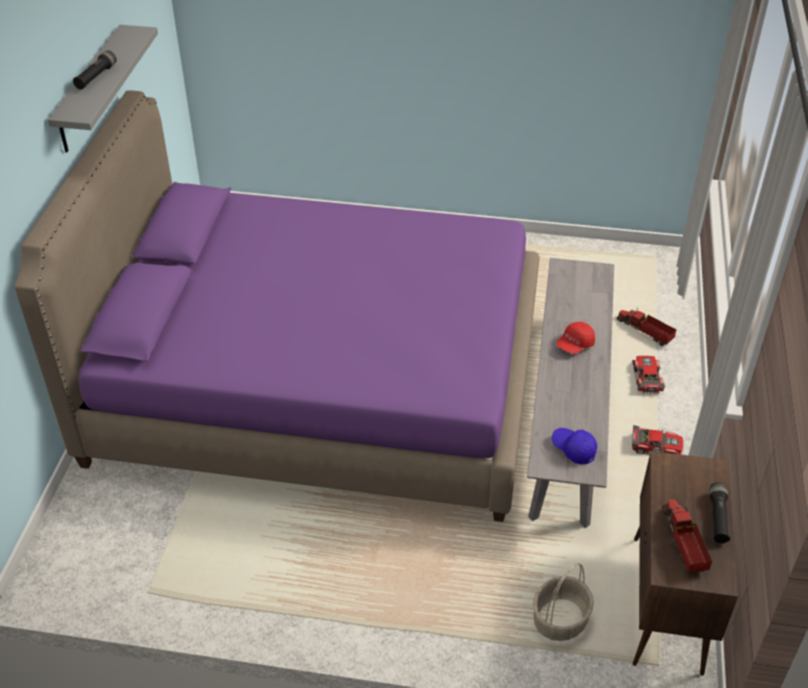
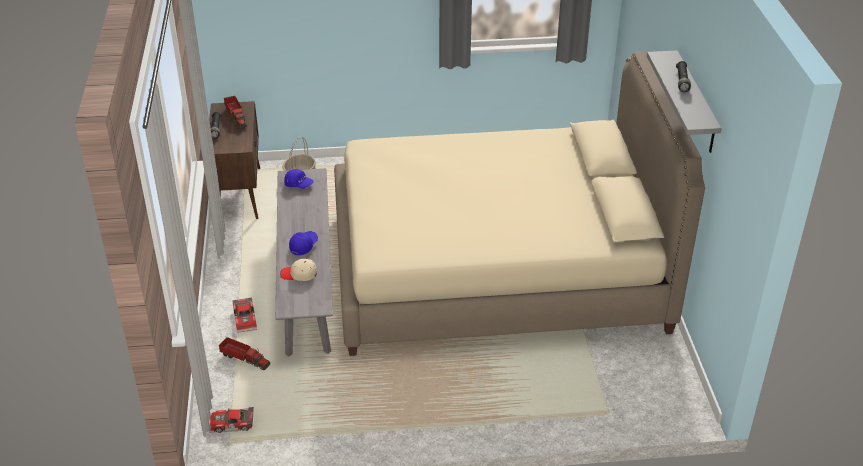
camera: 165 degrees right, 5 degrees down
(319, 385) = (496, 269): purple bed -> beige bed
(575, 345) = (303, 246): red cap -> blue cap
(583, 308) = (299, 274): none -> beige cap
(656, 446) = (240, 272): toy car -> toy car (232, 425)

